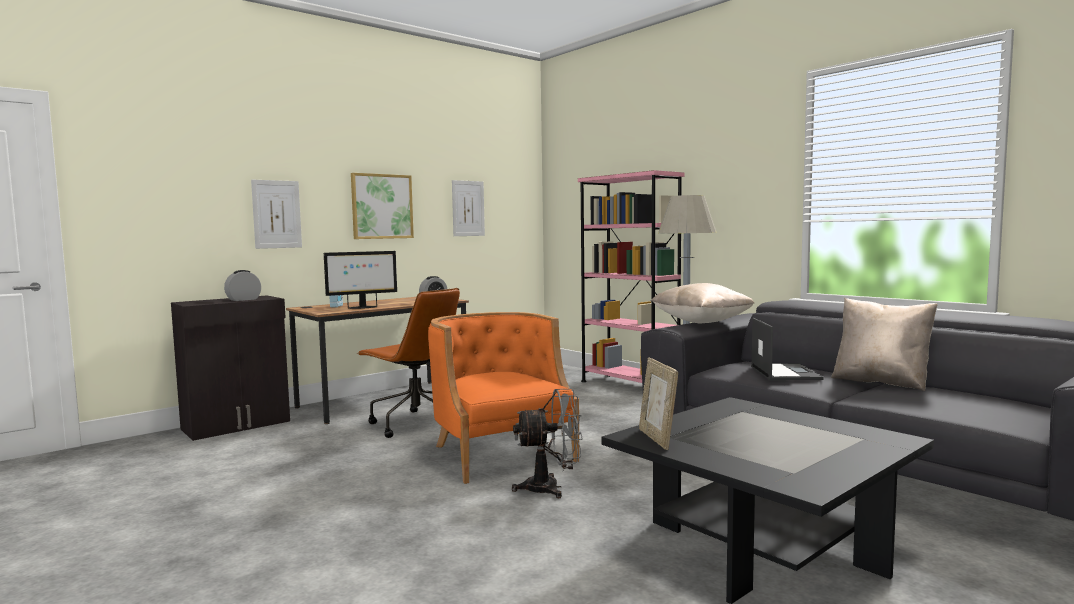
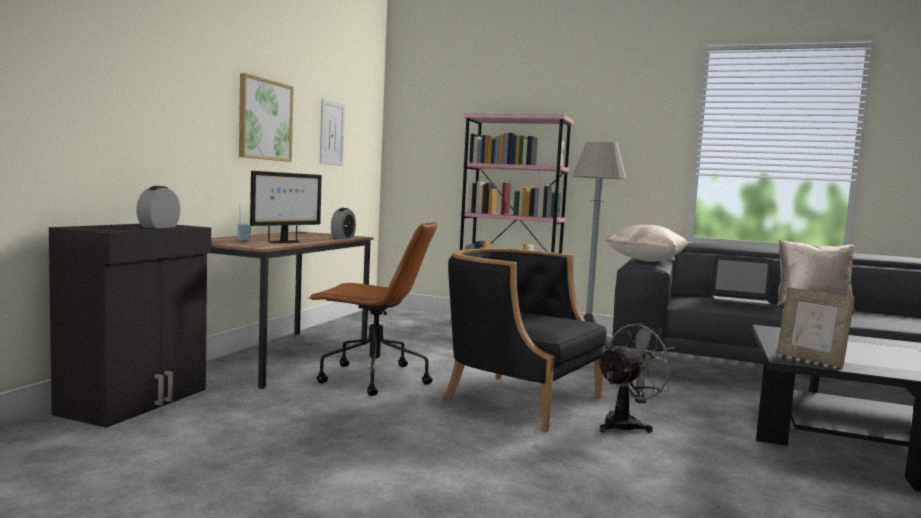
camera: 30 degrees left, 0 degrees up
(277, 214) = (168, 114): picture -> none
(499, 453) = (518, 398): orange armchair -> black armchair
(784, 372) = (742, 303): laptop -> laptop turned 135 degrees clockwise

